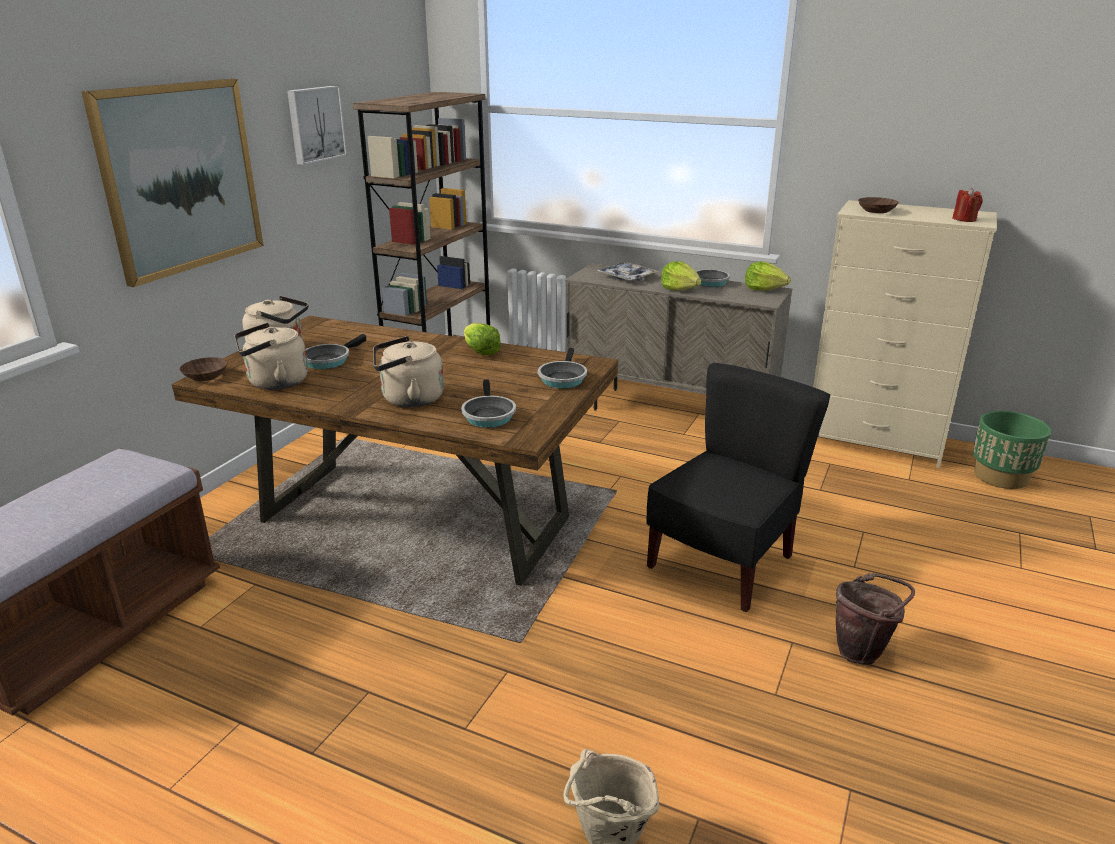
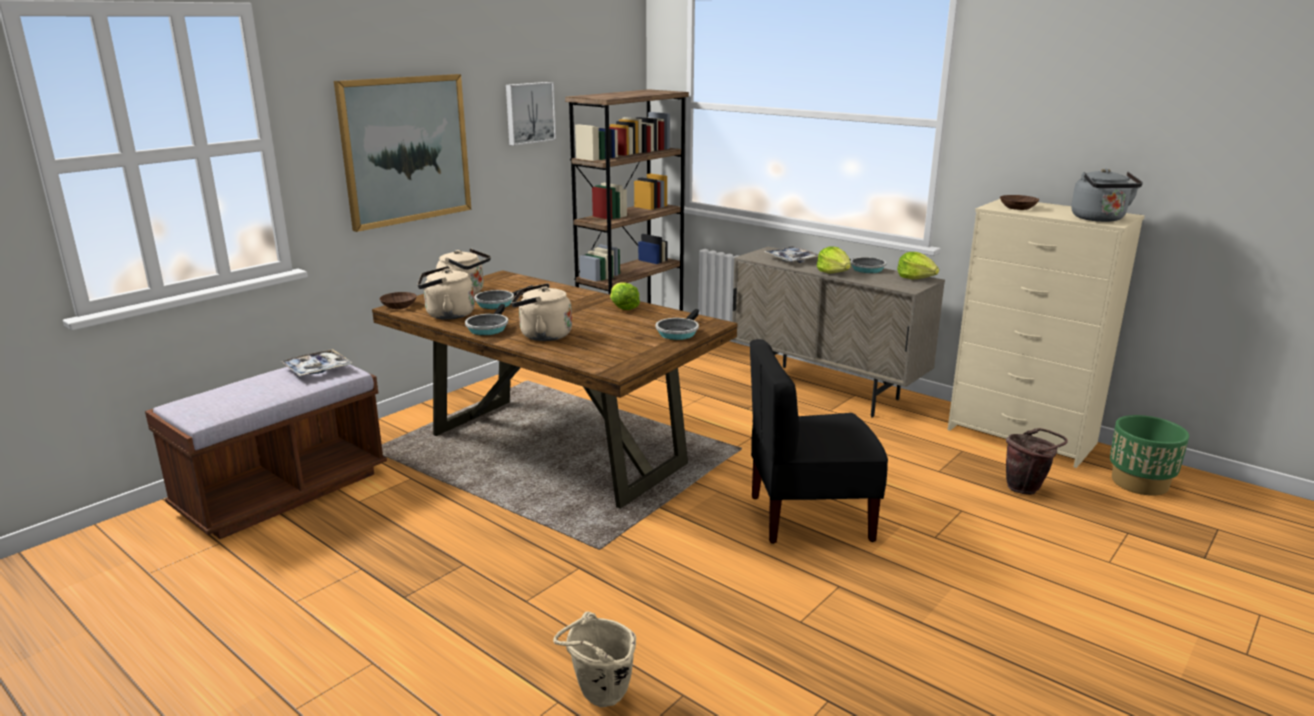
camera: 15 degrees right, 5 degrees down
(118, 471) = (317, 369): none -> tray
(488, 415) = (597, 352): frying pan -> frying pan (488, 328)
(723, 563) = (809, 517): black chair -> black chair turned 150 degrees counterclockwise
(863, 651) = (902, 603): brown bucket -> brown bucket (1027, 488)
(964, 219) = (1100, 219): red candle -> grey kettle

